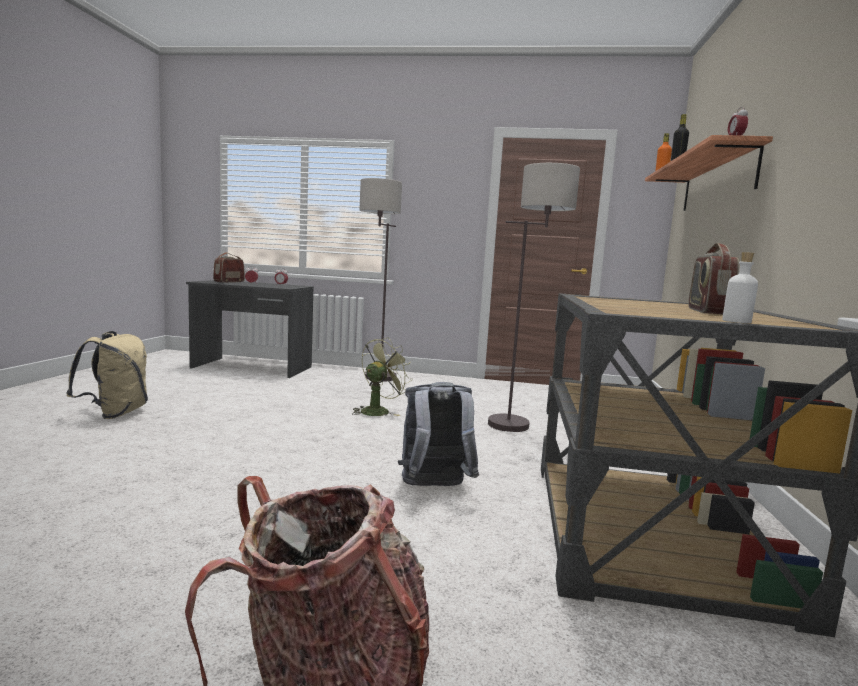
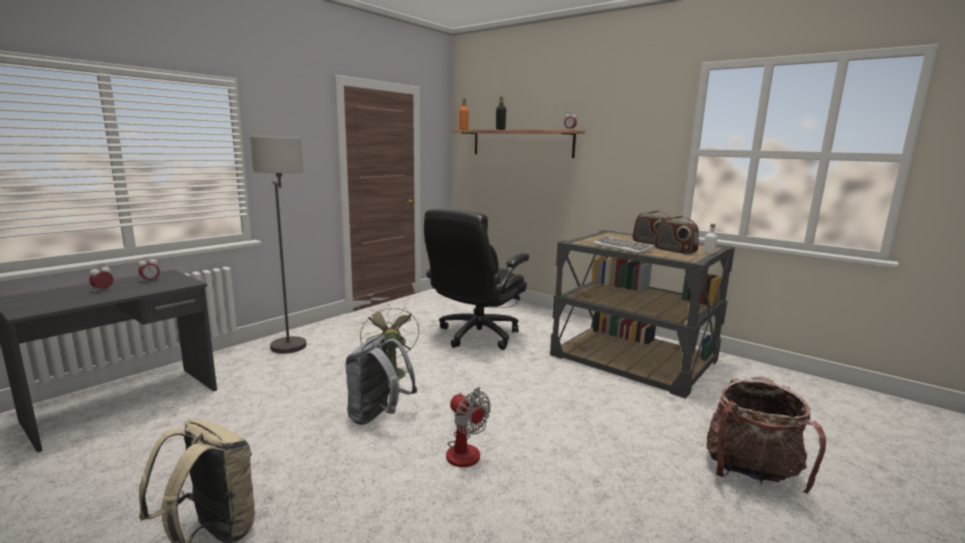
camera: 60 degrees left, 5 degrees up
(229, 282) = (53, 297): radio -> radio (674, 251)
(261, 460) = (466, 448): none -> fan
(434, 488) = (559, 393): grey backpack -> grey backpack (378, 416)
(521, 426) = (475, 336): grey floor lamp -> black office chair
(608, 302) = (622, 247): none -> keyboard

